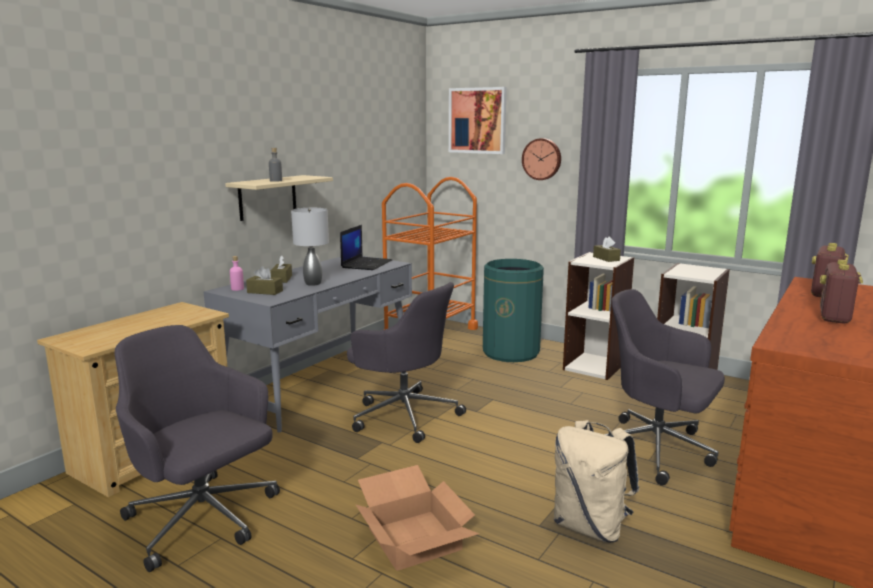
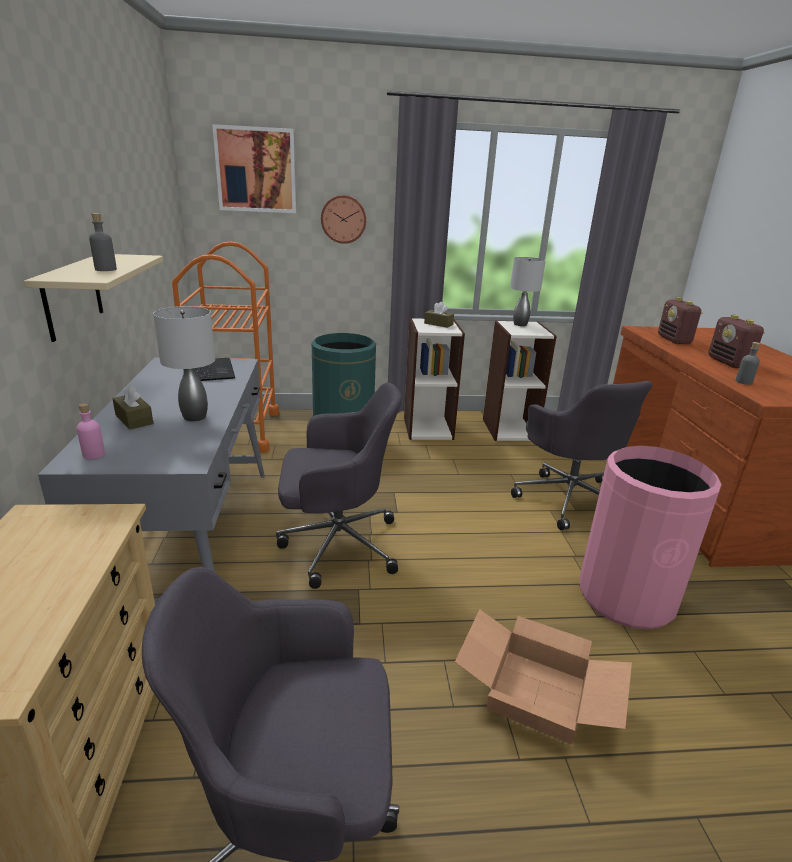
camera: 40 degrees left, 10 degrees up
(265, 292) = (150, 448): brown tissue box -> none
(590, 527) = (626, 596): beige backpack -> pink trash can
(657, 450) = (569, 498): grey office chair -> grey office chair turned 105 degrees counterclockwise
(698, 268) = (520, 324): none -> grey table lamp
(795, 330) = (743, 382): none -> grey bottle

